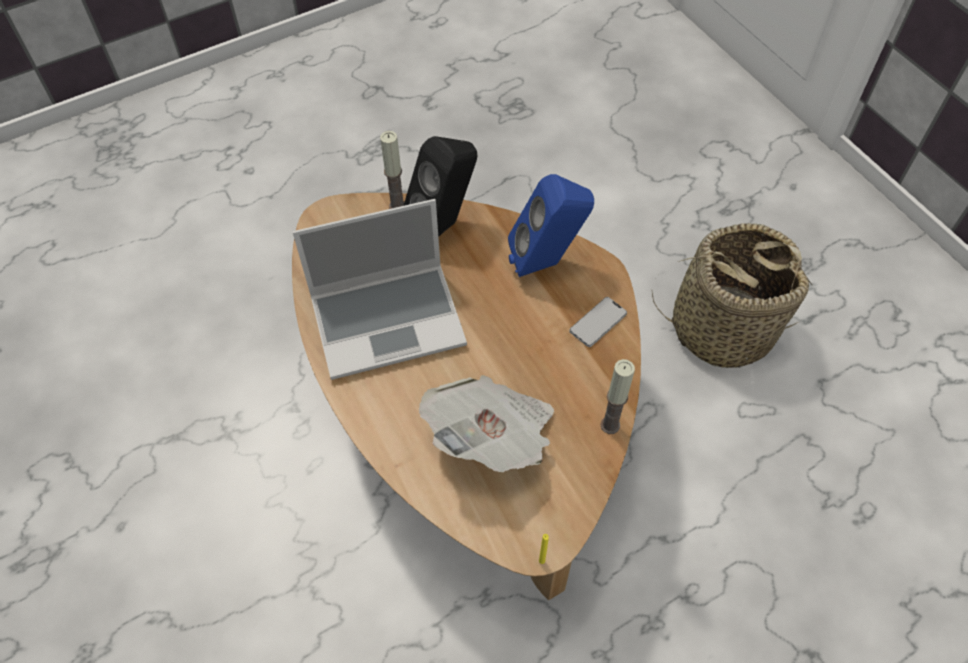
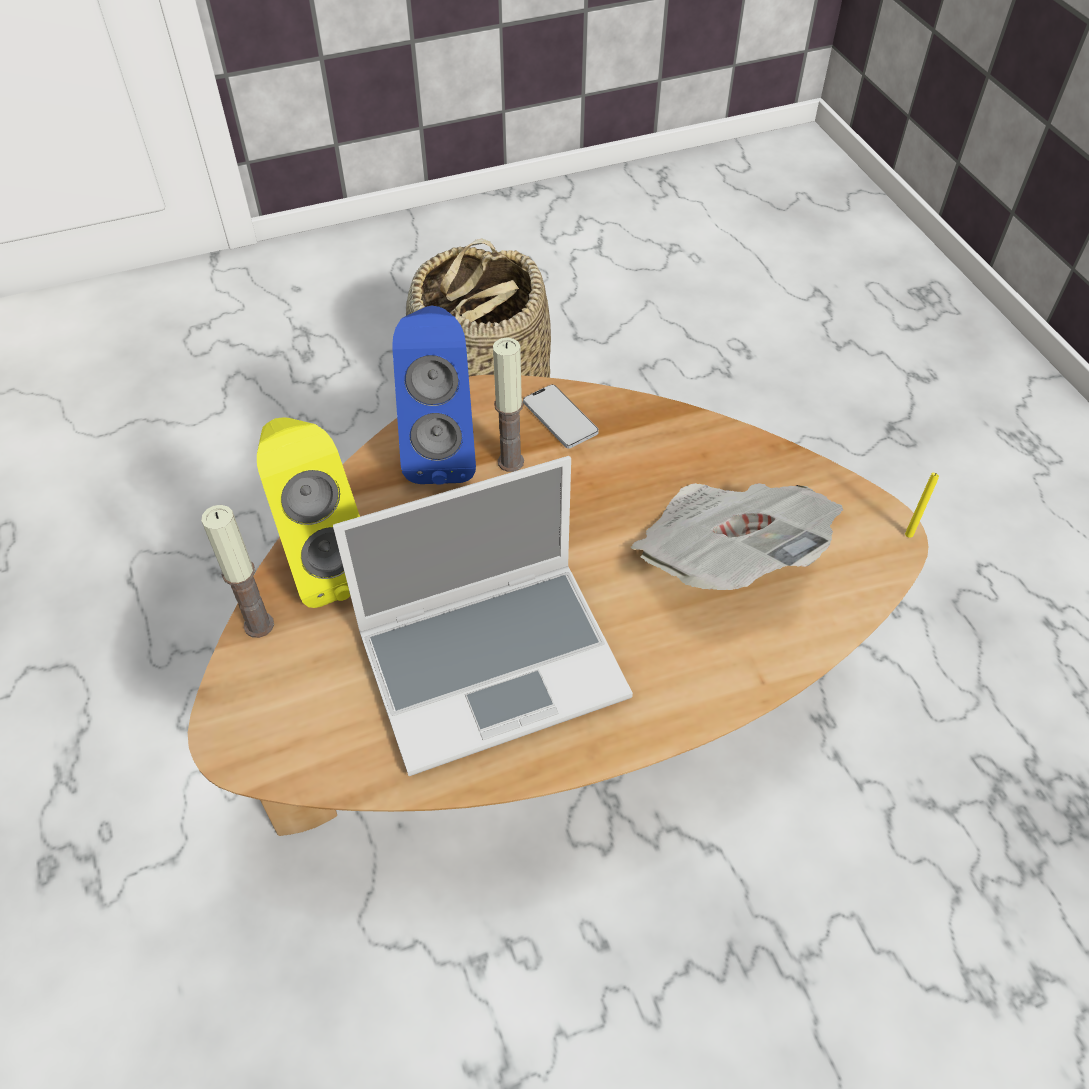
camera: 80 degrees left, 5 degrees down
(389, 319) = (494, 662): laptop -> laptop turned 75 degrees clockwise
(444, 224) = (324, 564): black speaker -> yellow speaker
(610, 425) = (720, 434): candle -> candle (510, 462)

